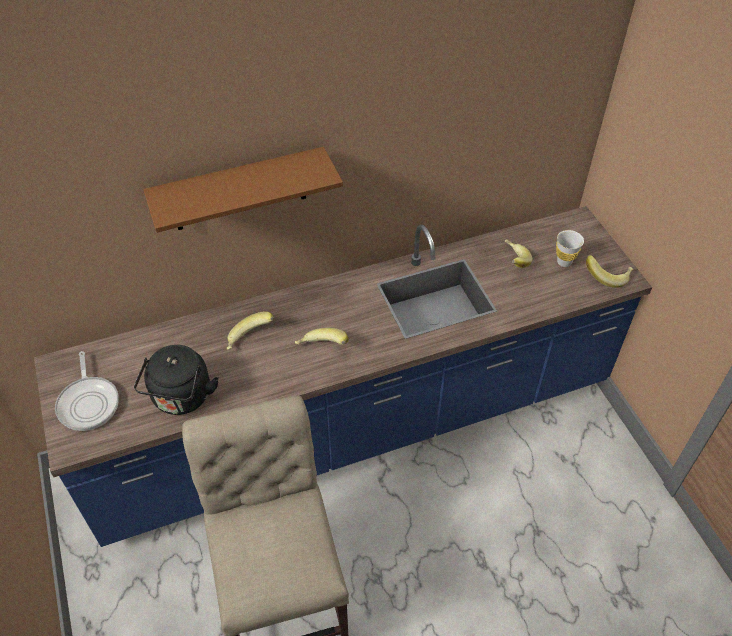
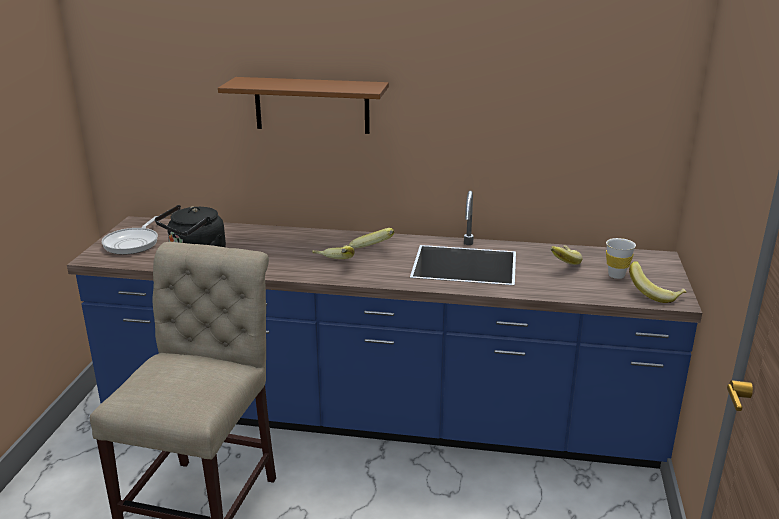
camera: 30 degrees right, 25 degrees down
(250, 340) = (282, 246): banana -> banana (368, 251)

